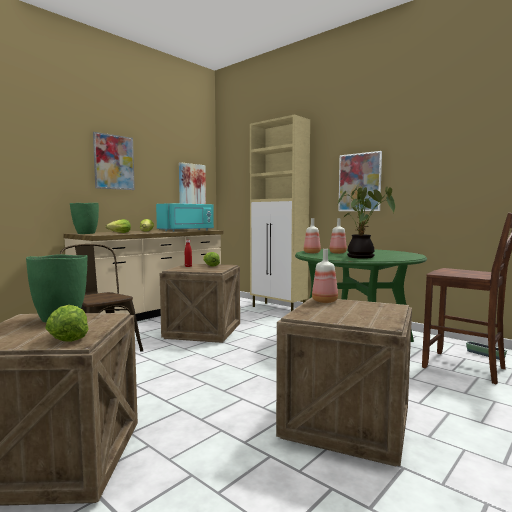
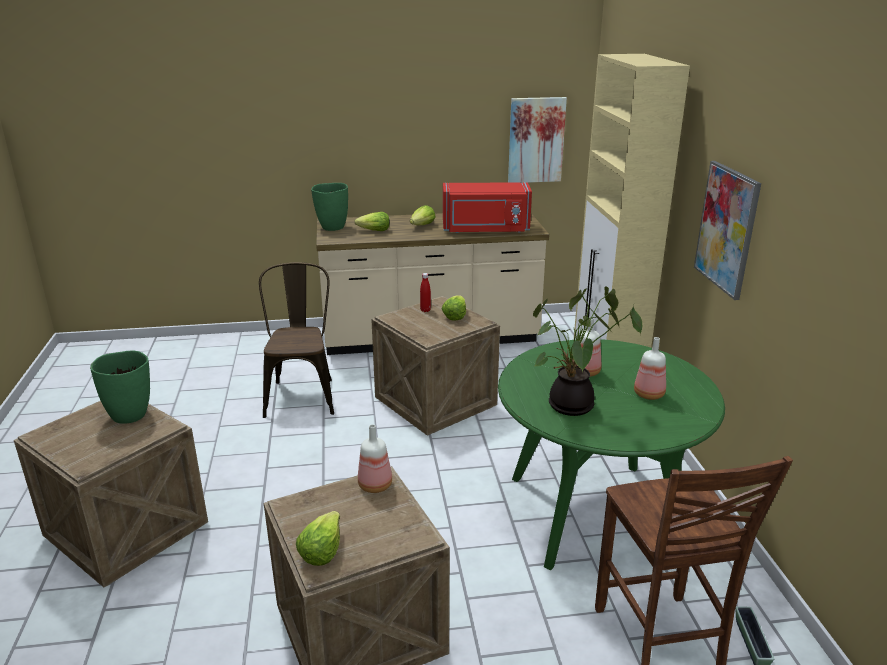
camera: 40 degrees right, 20 degrees up
(68, 337) = (91, 454): lettuce -> lettuce (321, 550)
(114, 162) = (392, 112): picture -> none
(187, 230) = (485, 230): turquoise microwave -> red microwave
(311, 253) = (549, 357): bottle -> bottle (648, 394)

